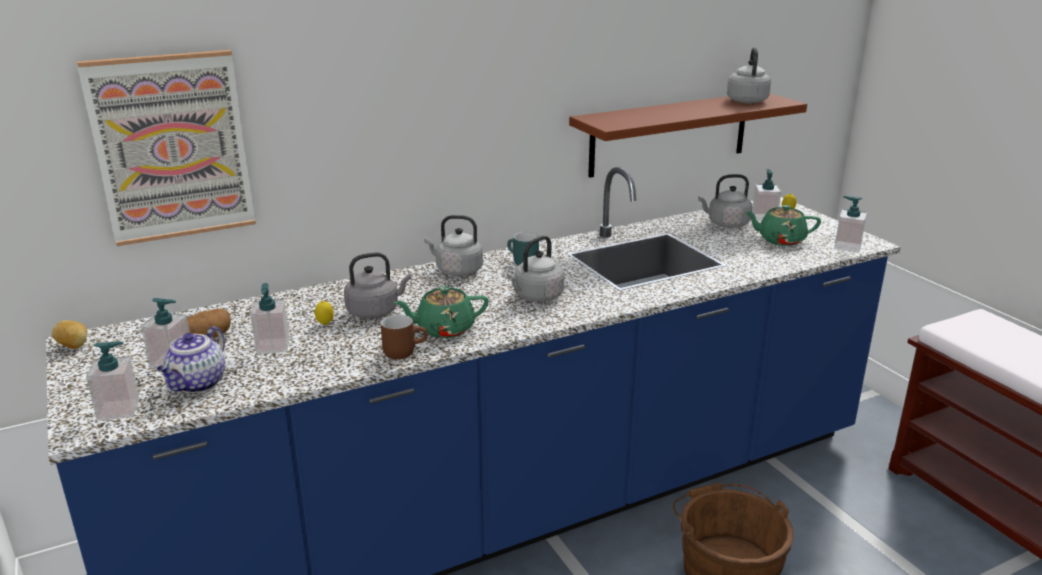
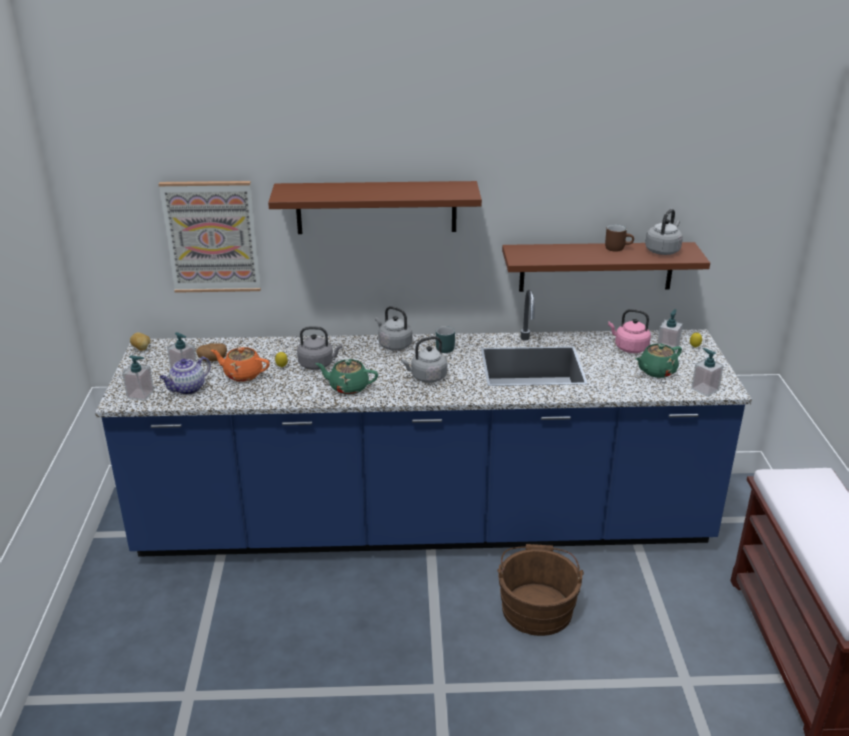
camera: 25 degrees right, 5 degrees up
(273, 346) = (242, 374): soap dispenser -> orange teapot
(404, 351) = (312, 396): brown mug -> brown mug (617, 248)
(414, 78) = (376, 207): none -> brown shelf
(726, 224) = (629, 348): grey kettle -> pink kettle
(780, 240) = (656, 371): green teapot -> green teapot turned 60 degrees counterclockwise

